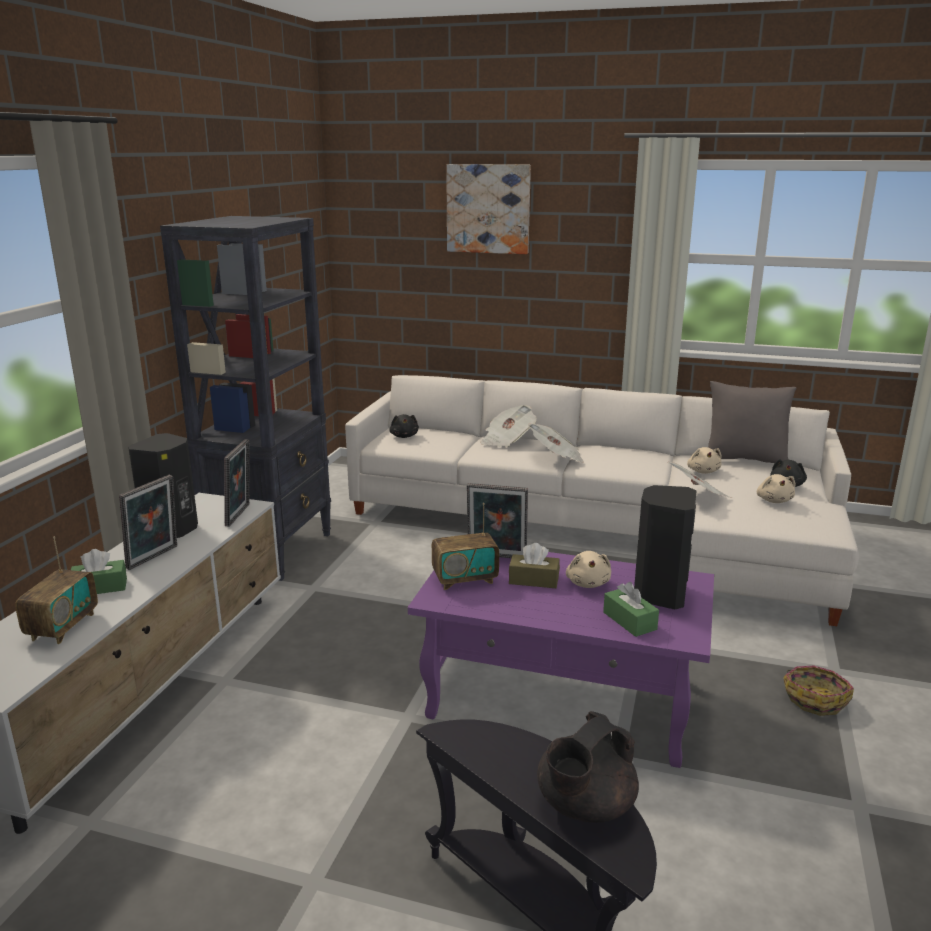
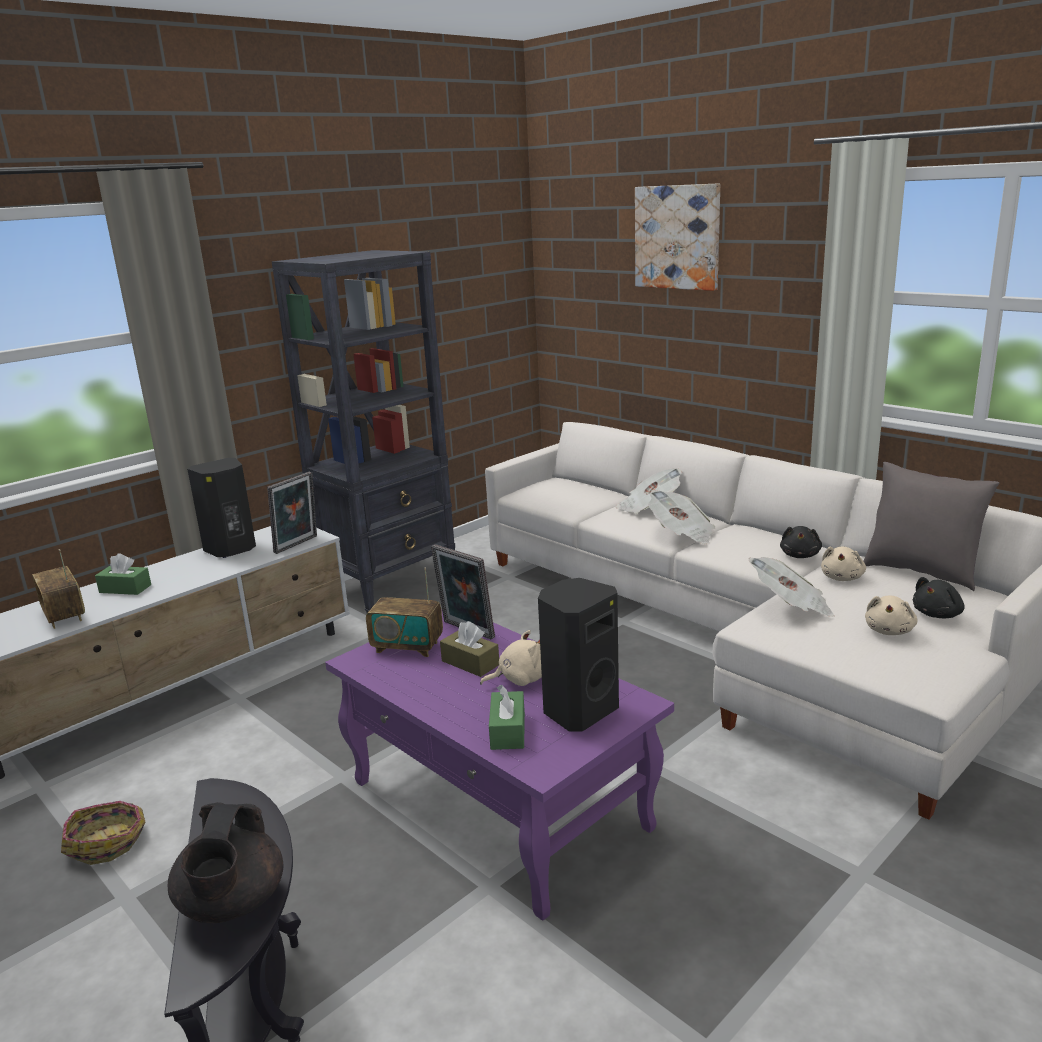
camera: 30 degrees right, 0 degrees up
(62, 627) = (64, 615): radio -> radio turned 105 degrees clockwise
(155, 558) = (190, 571): picture frame -> none
(404, 436) = (550, 489): black plush toy -> black plush toy (800, 555)
(584, 806) = (232, 904): black teapot -> black teapot turned 75 degrees counterclockwise
(588, 583) = (520, 679): beige plush toy -> beige plush toy turned 135 degrees counterclockwise
(815, 698) = (794, 900): basket -> basket (108, 842)

